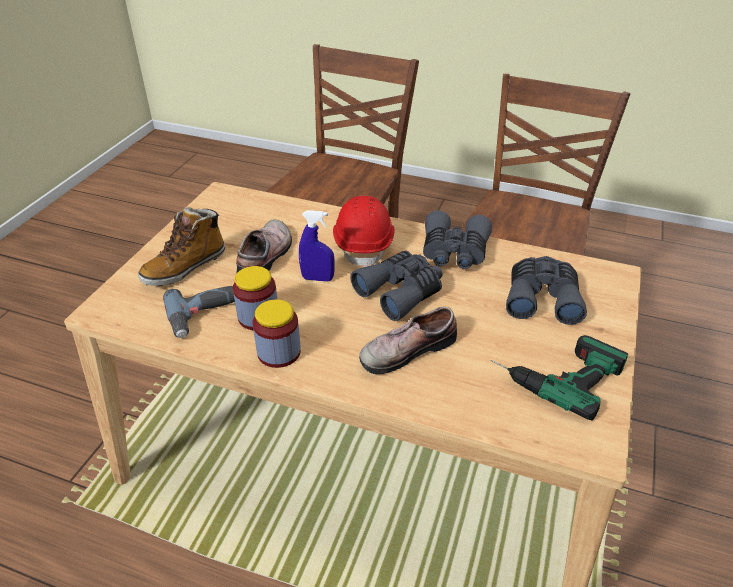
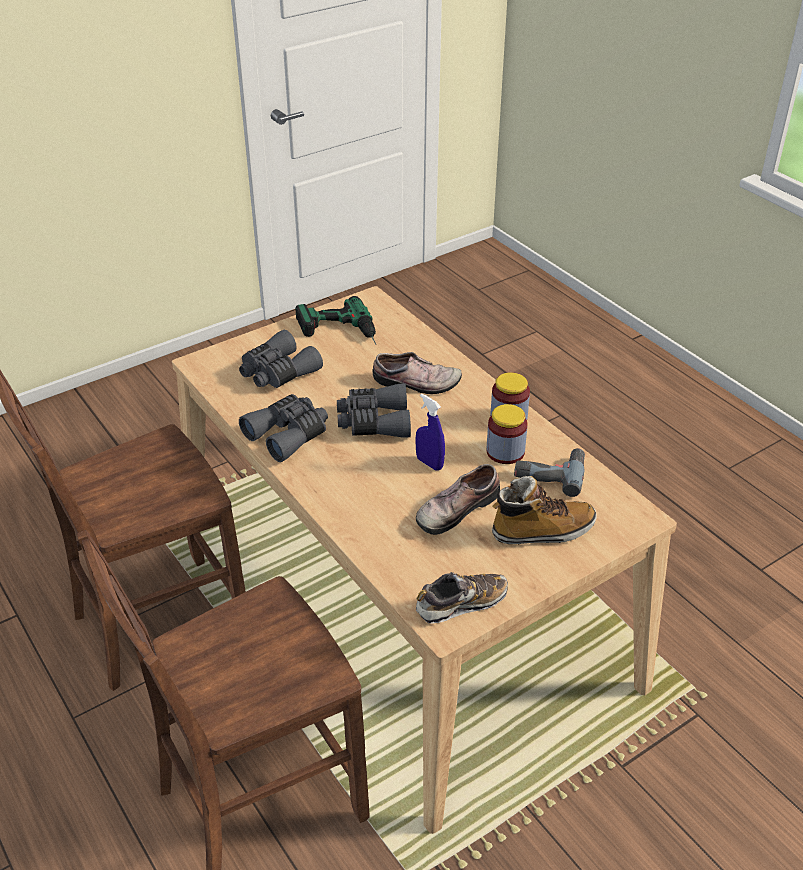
camera: 145 degrees left, 0 degrees up
(218, 206) = (461, 604): none -> shoe
(364, 244) = (355, 478): red hard hat -> none

